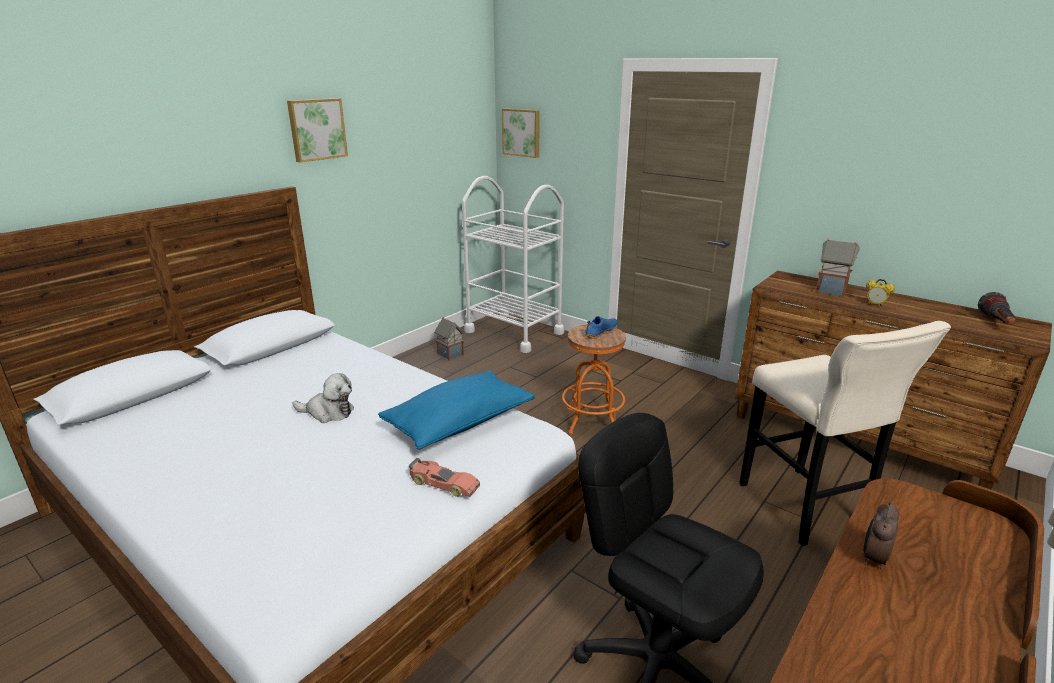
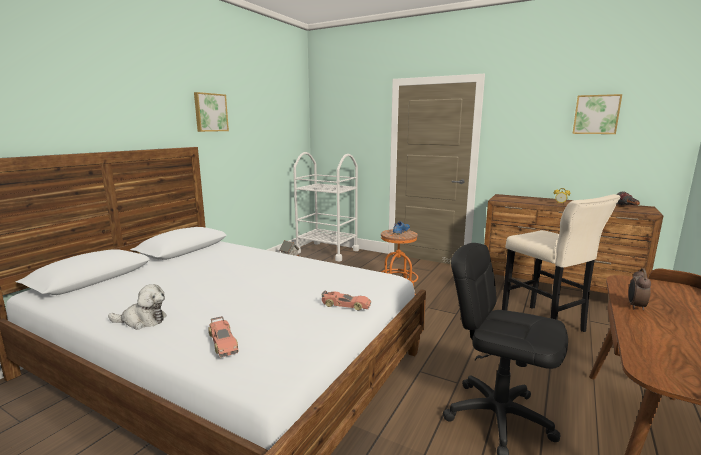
camera: 10 degrees left, 10 degrees down
(245, 539) = (223, 342): none -> toy car
(328, 412) = (244, 277): plush toy -> plush toy (142, 321)
(459, 423) = (337, 277): blue pillow -> none
(522, 132) = (327, 126): picture -> picture (596, 114)
(832, 290) = (532, 199): toy house -> none

